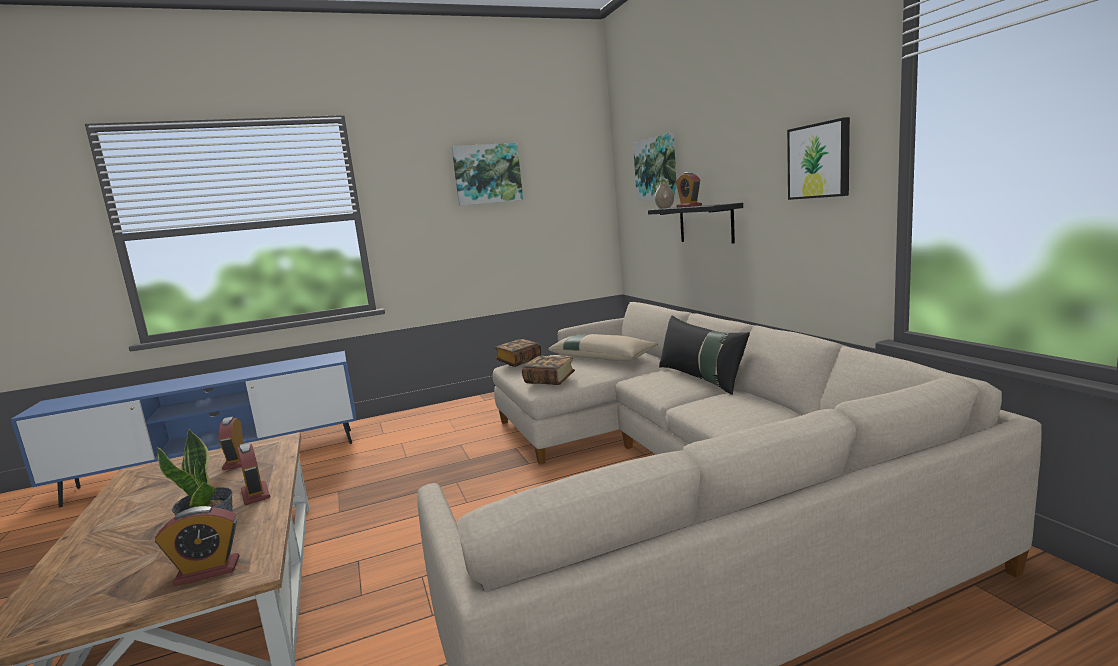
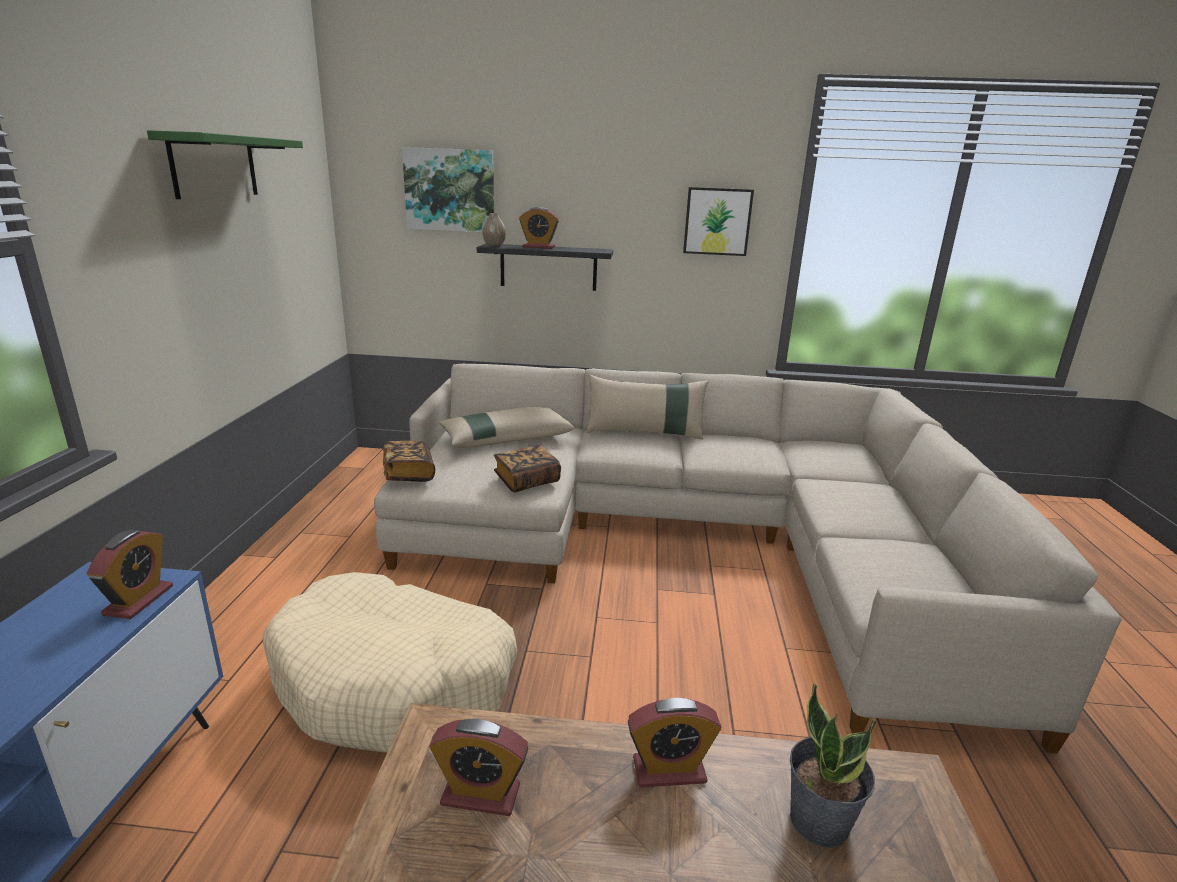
camera: 65 degrees left, 10 degrees up
(207, 571) = (902, 823): alarm clock -> alarm clock (138, 600)
(404, 462) = (394, 681): none -> beige dog bed
(487, 174) = (214, 166): picture -> green shelf
(701, 378) = (644, 433): black pillow -> beige pillow

